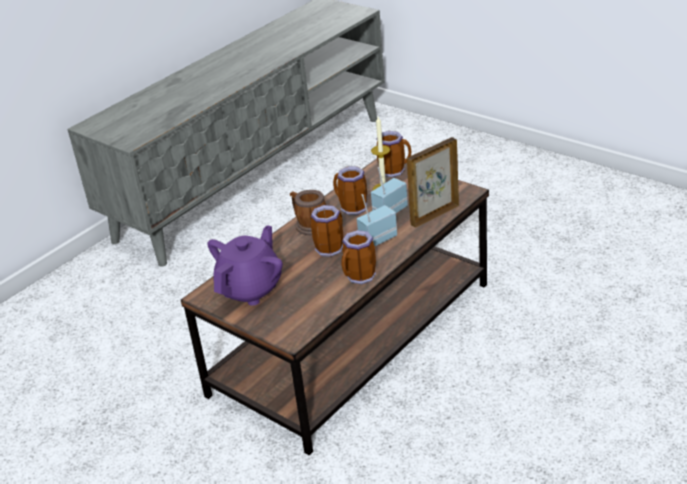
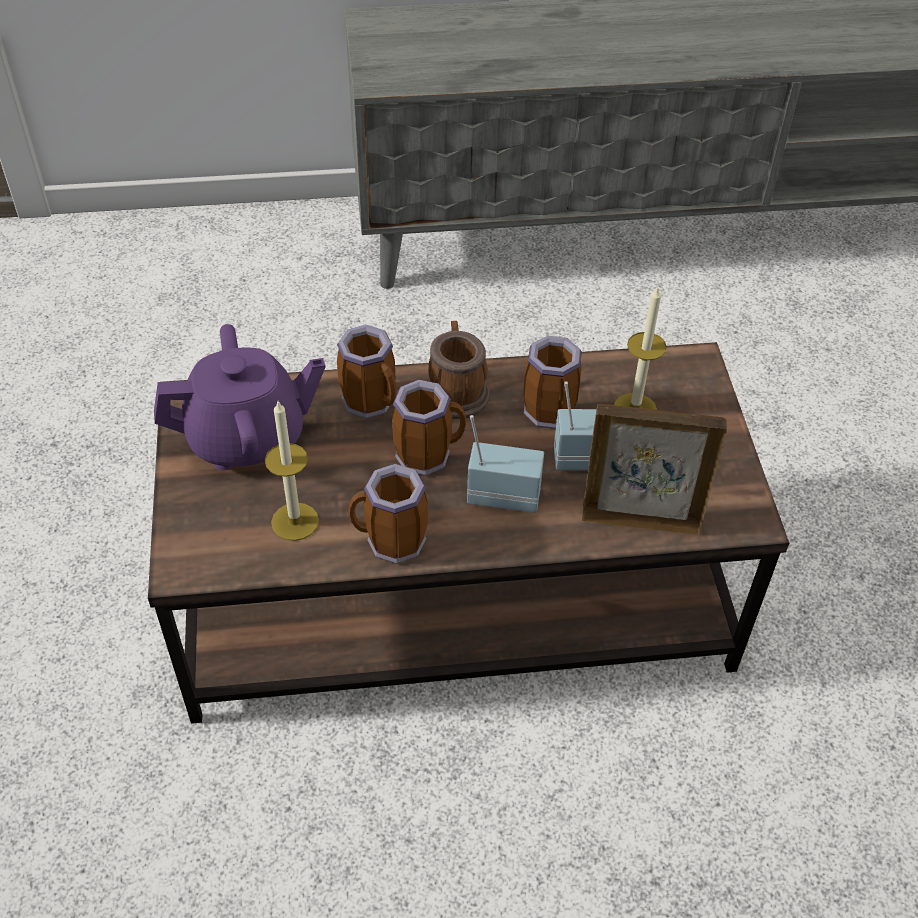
camera: 40 degrees right, 15 degrees up
(313, 297) = (295, 521): none -> candle
(394, 170) = (696, 388): mug -> mug (373, 402)

